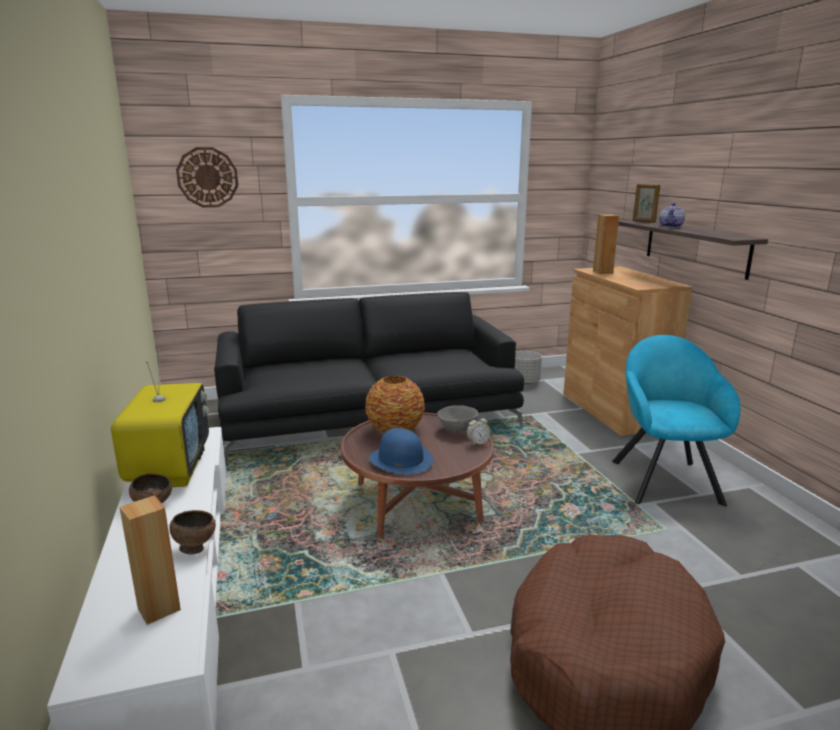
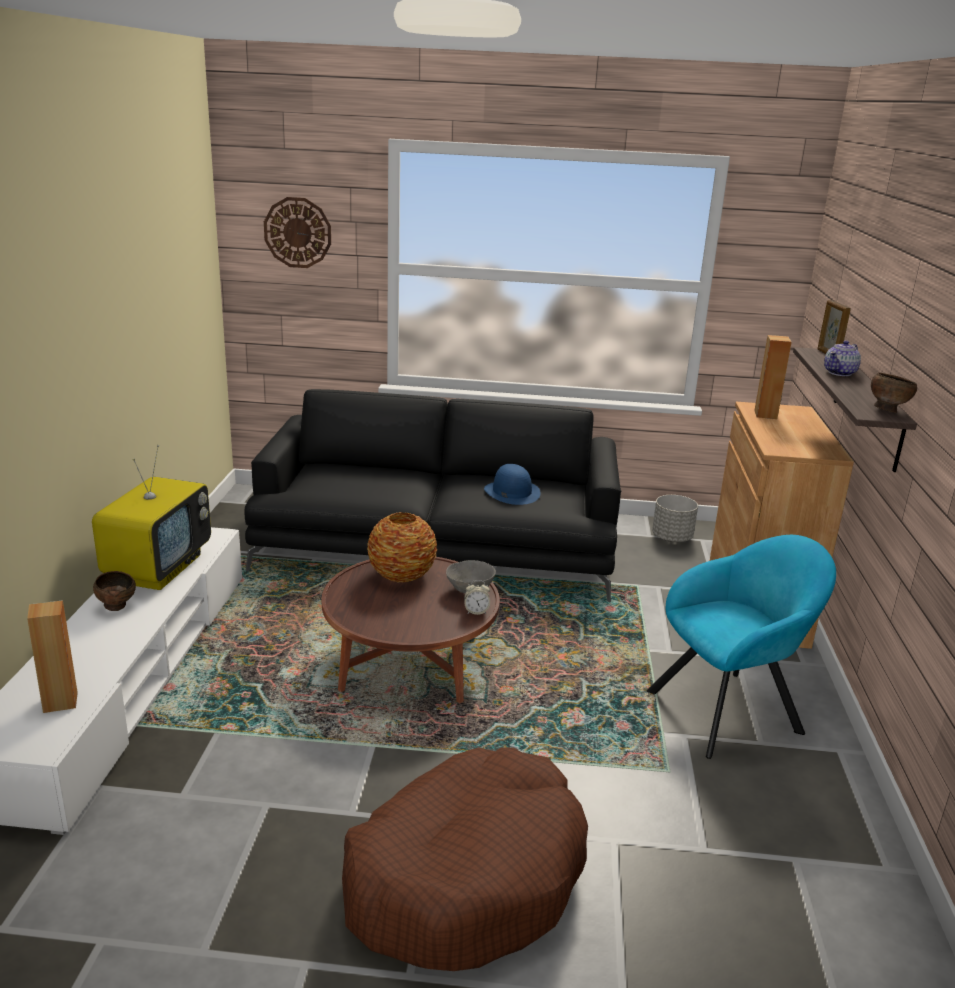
camera: 20 degrees right, 5 degrees up
(195, 549) = (124, 655): brown bowl -> brown bowl (886, 410)
(400, 459) = (375, 612): blue hat -> blue hat (511, 492)
(663, 478) = (730, 710): turquoise armchair -> turquoise armchair turned 45 degrees clockwise

